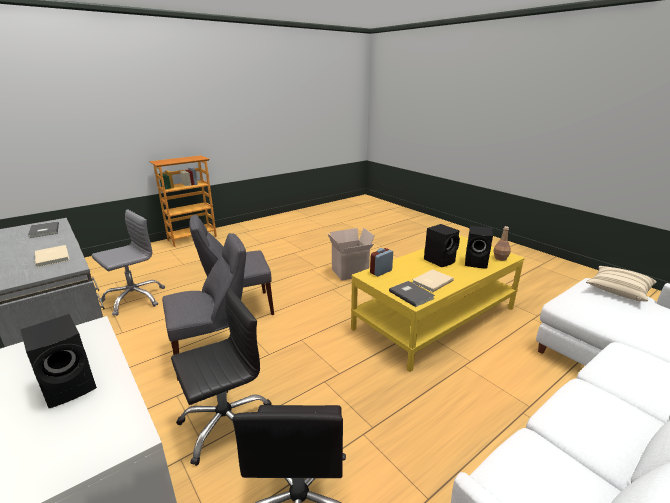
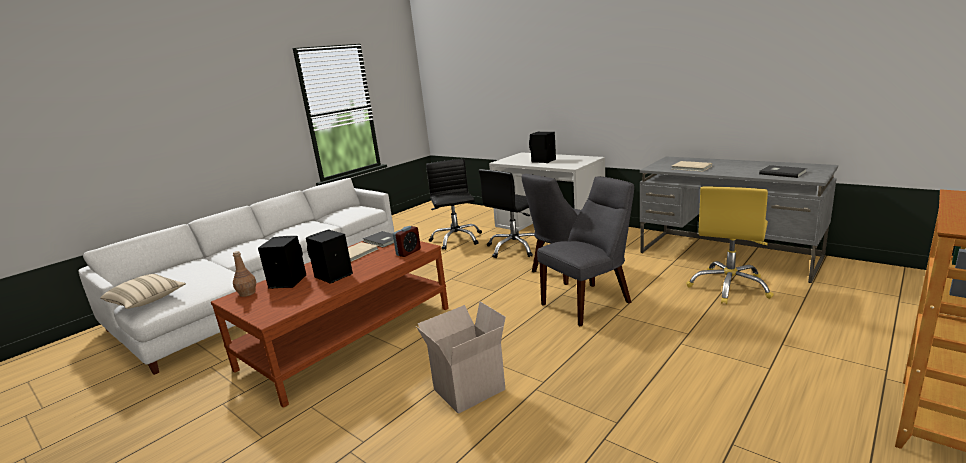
camera: 170 degrees right, 5 degrees down
(134, 298) = (729, 287): grey office chair -> yellow office chair
(435, 318) = (349, 337): yellow coffee table -> brown coffee table

